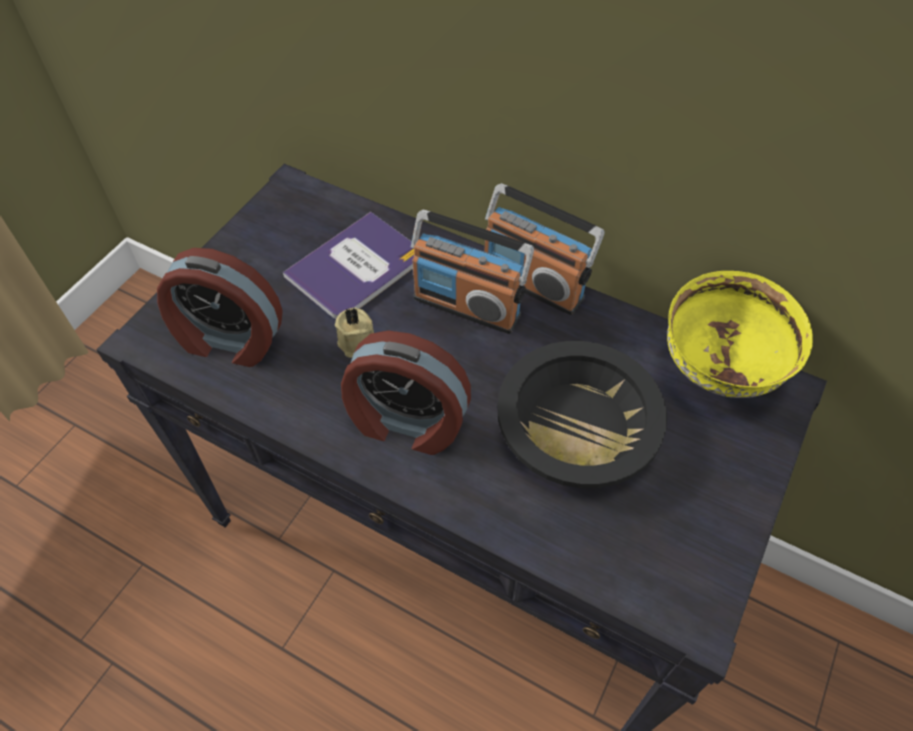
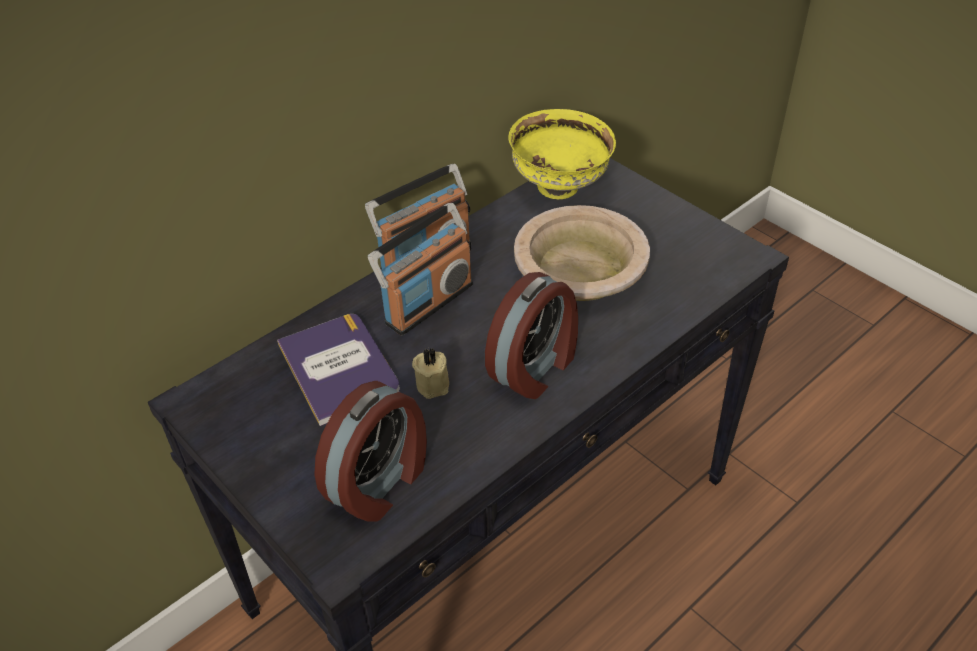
camera: 70 degrees left, 10 degrees down
(576, 428) = (580, 271): black bowl -> beige bowl

